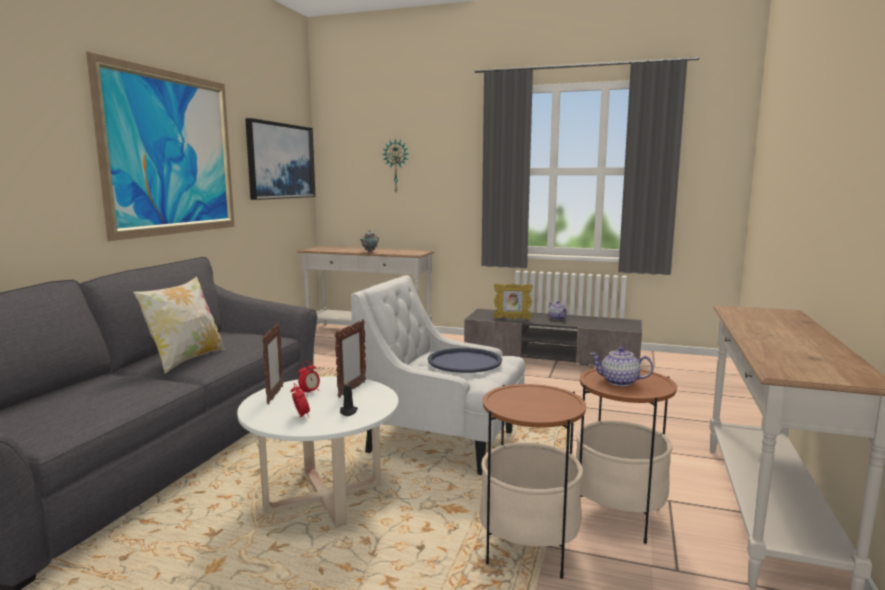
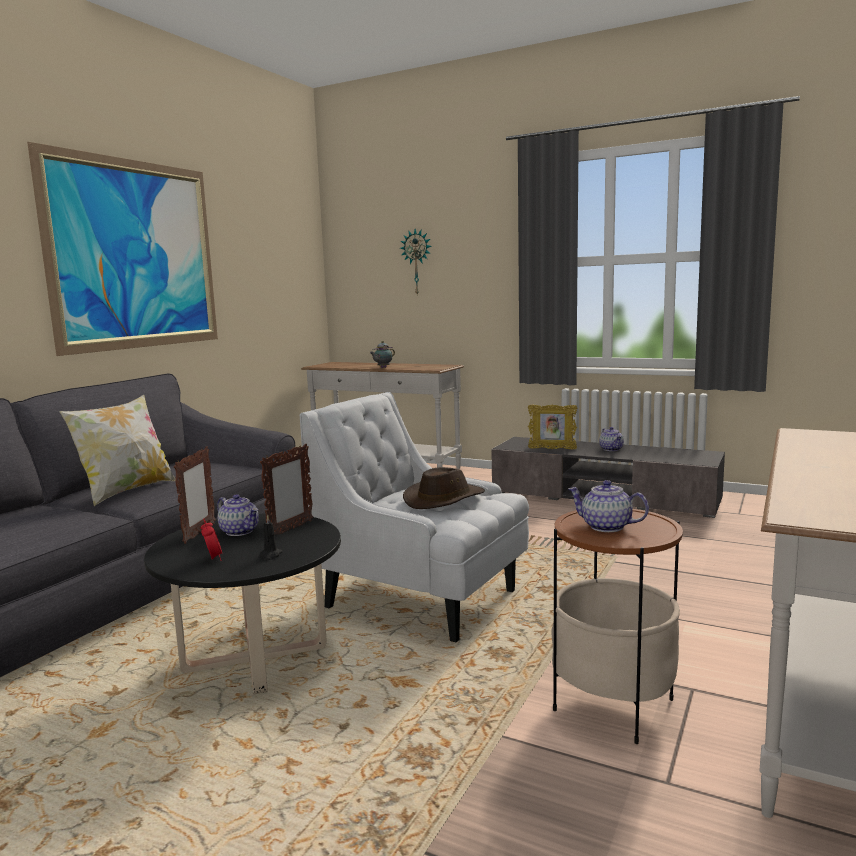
camera: 10 degrees right, 0 degrees up
(281, 161) = (278, 261): picture -> none
(309, 392) = (240, 531): alarm clock -> teapot
(324, 497) = (255, 658): white coffee table -> black coffee table
(464, 361) = (444, 499): blue tray -> brown hat
(529, 548) = (479, 738): side table -> none

